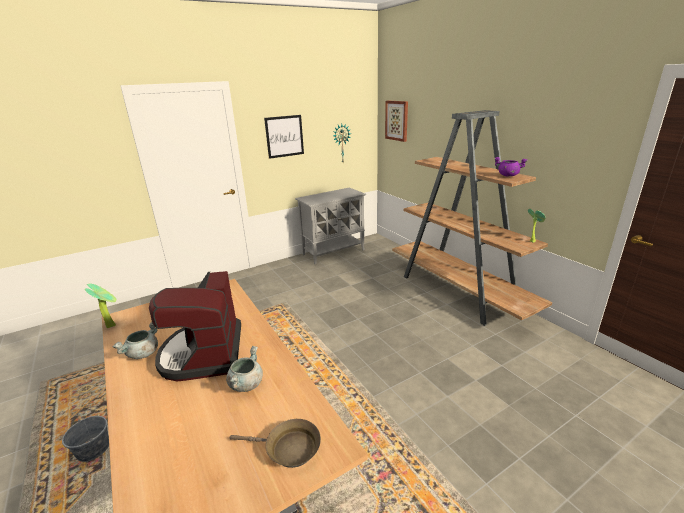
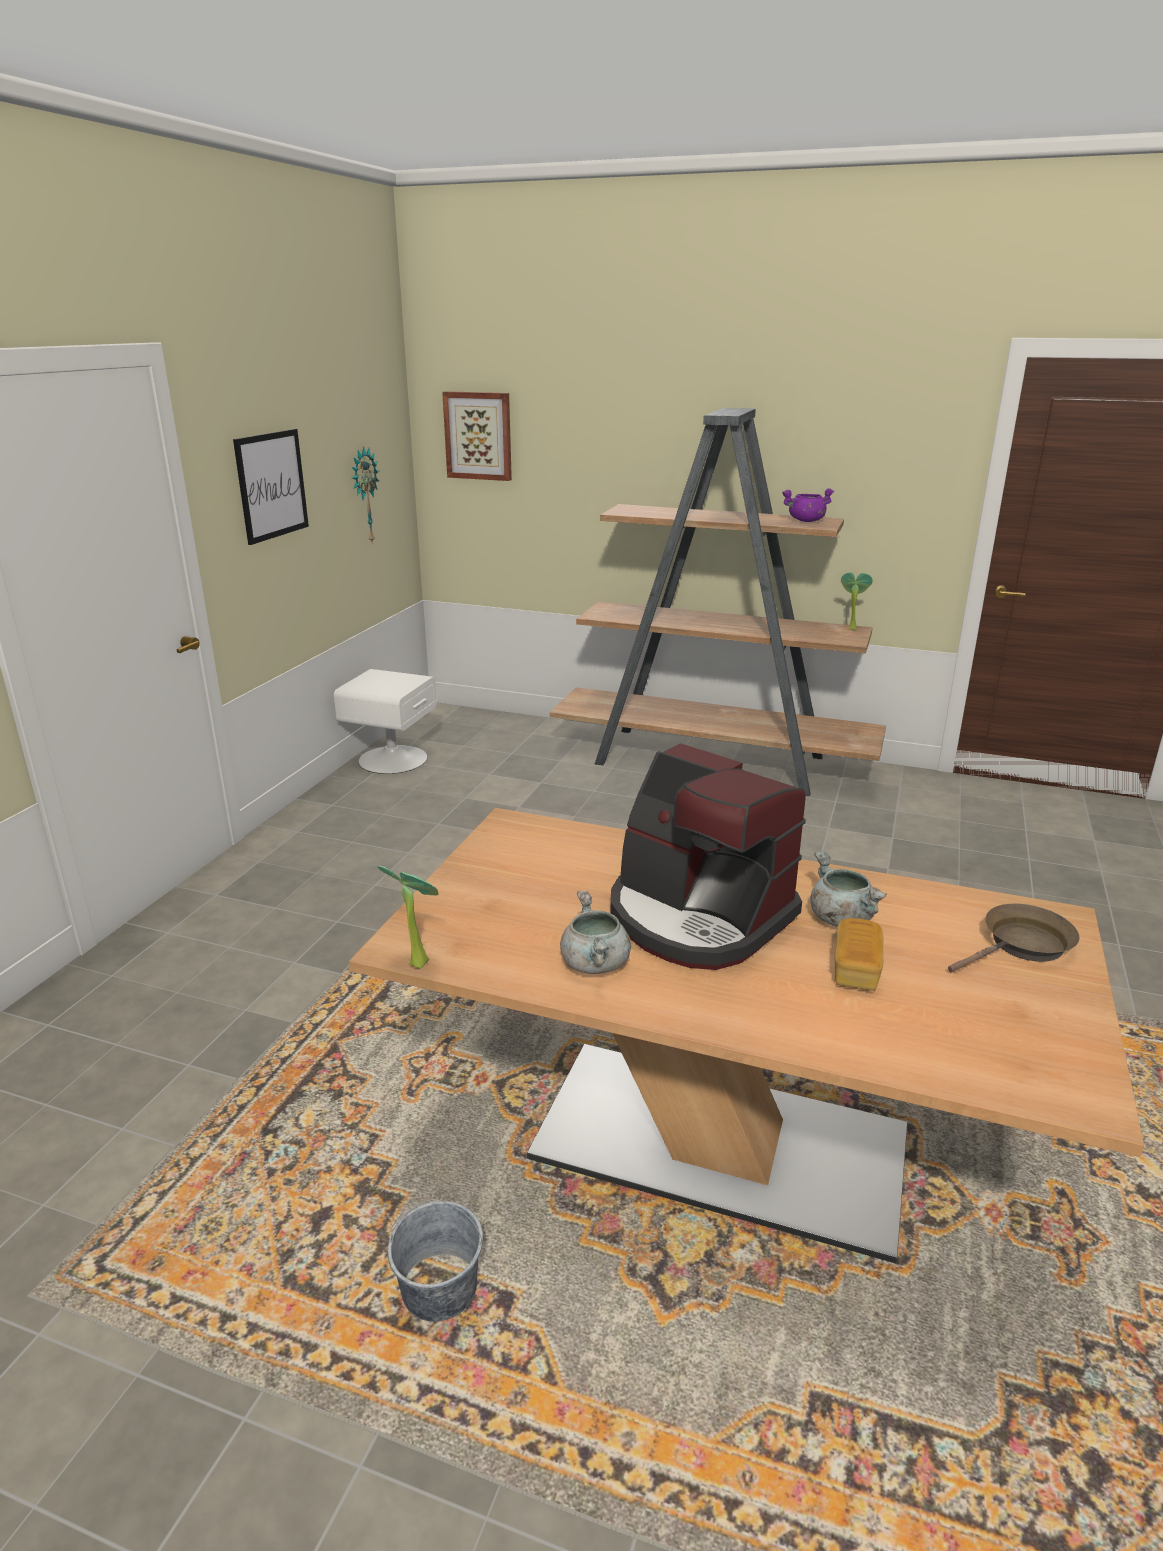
camera: 40 degrees left, 0 degrees up
(204, 411) = (856, 969): none -> bread
(334, 252) = (392, 759): grey cabinet -> white nightstand

